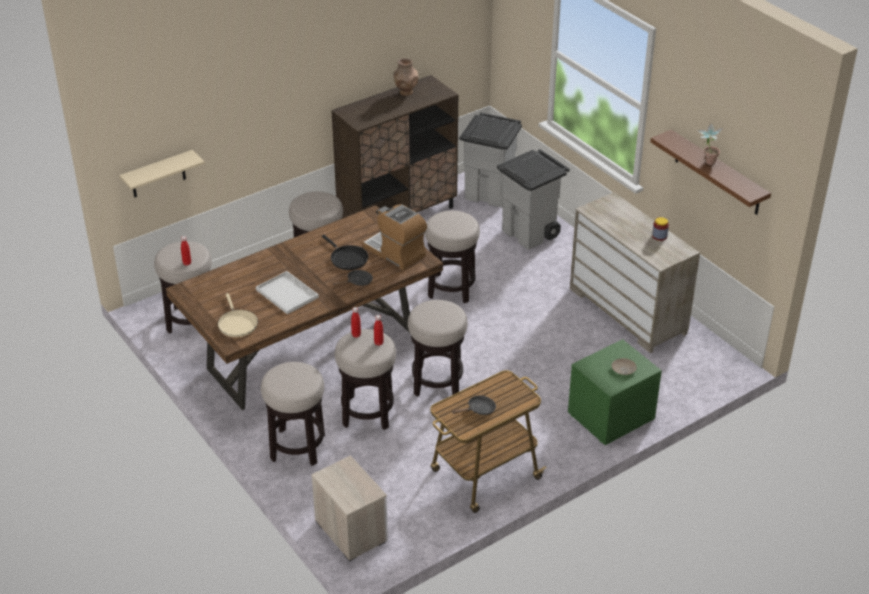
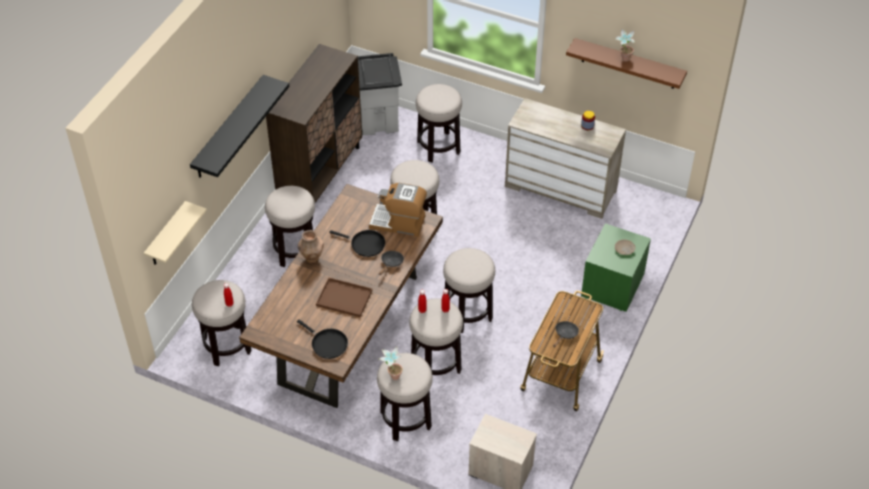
camera: 30 degrees left, 10 degrees up
(237, 324) = (327, 344): beige frying pan -> black frying pan
(273, 102) = (229, 128): none -> black shelf
(277, 377) = (392, 375): none -> potted plant
(286, 293) = (343, 298): white tray -> brown tray
(406, 92) = (313, 70): brown vase -> brown vase (312, 258)
(531, 233) = (438, 147): grey trash can -> stool

